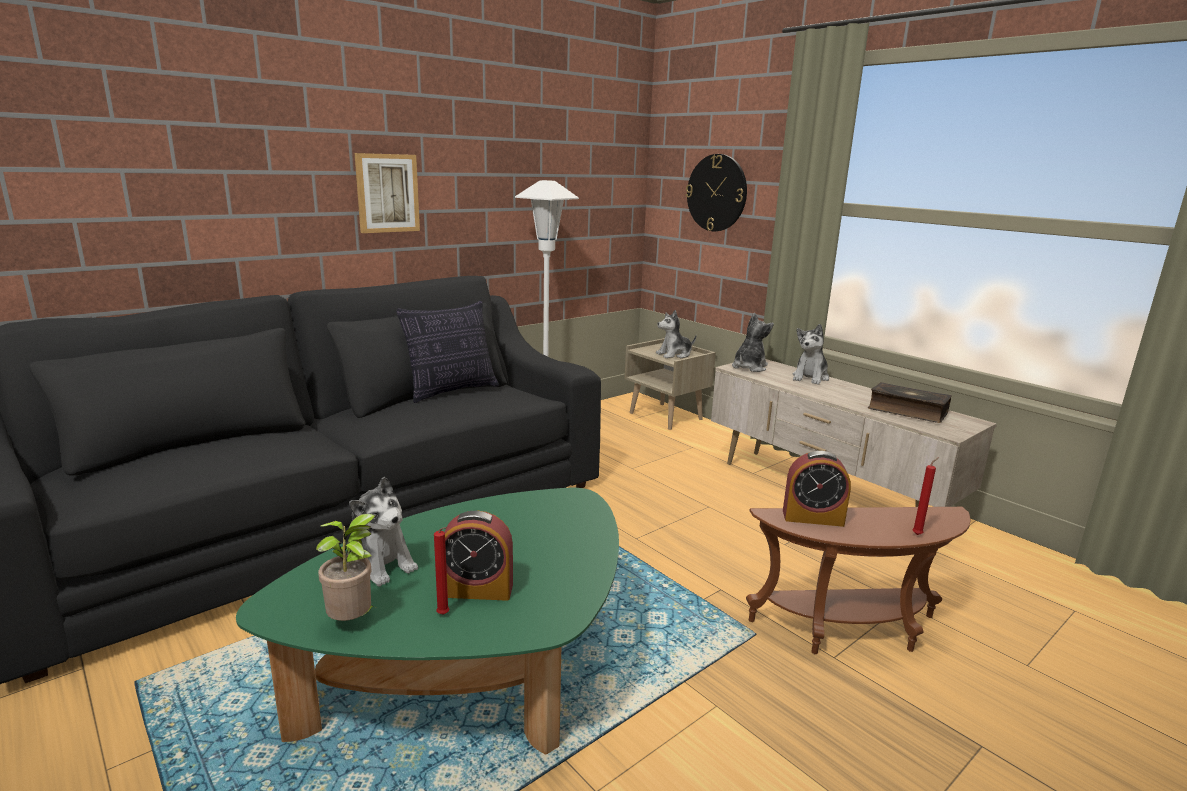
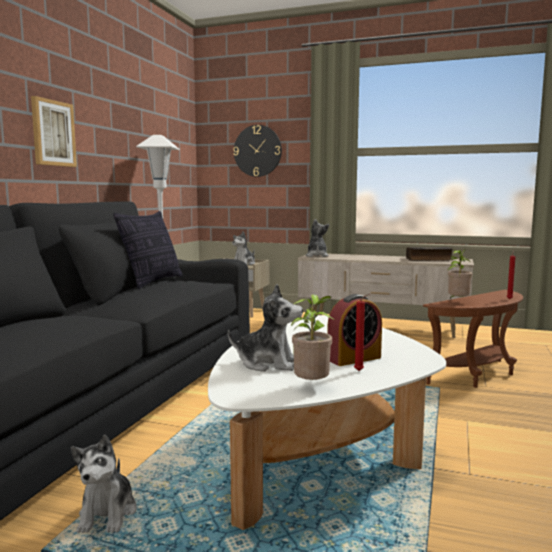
camera: 30 degrees left, 10 degrees down
(473, 678) = (320, 453): green coffee table -> white coffee table
(810, 378) = (357, 255): plush toy -> plush toy (107, 514)
(813, 517) = (457, 302): alarm clock -> potted plant

